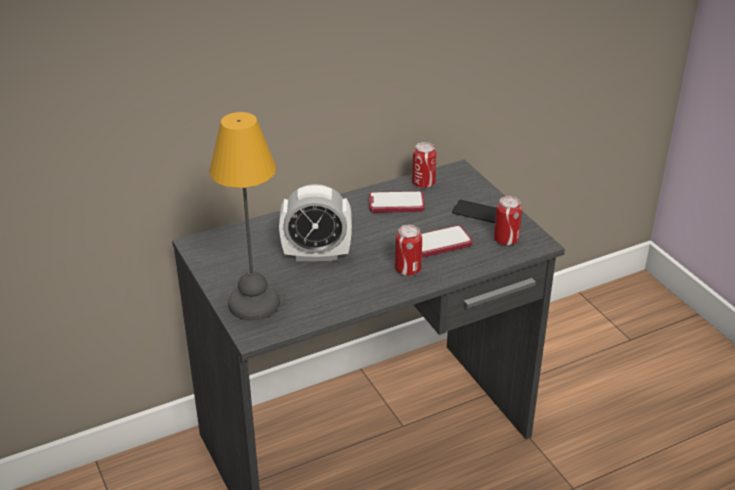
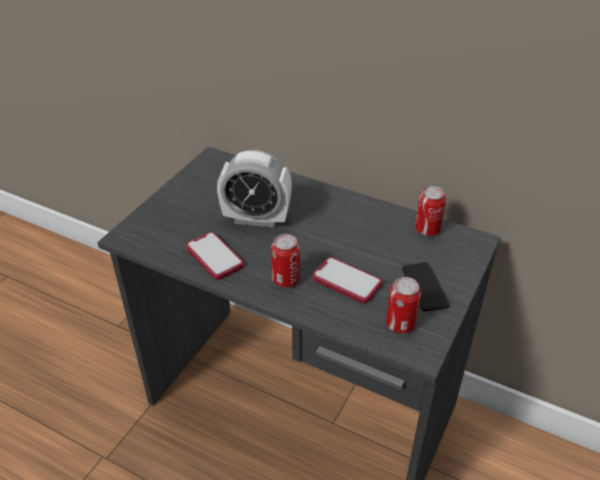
camera: 55 degrees right, 5 degrees up
(255, 303) = (165, 218): table lamp -> none
(316, 254) = (256, 219): alarm clock -> alarm clock turned 45 degrees counterclockwise
(396, 204) = (376, 228): phone -> phone (214, 257)

